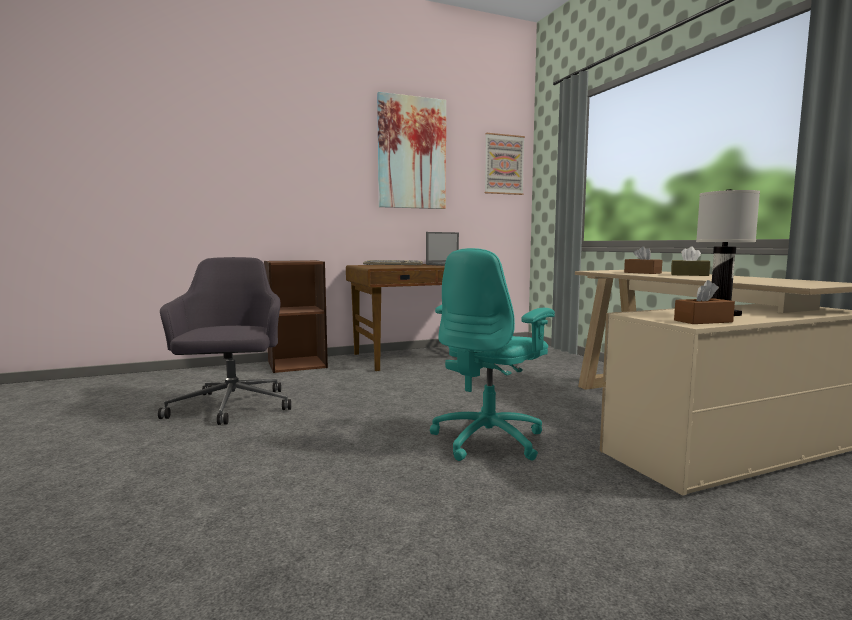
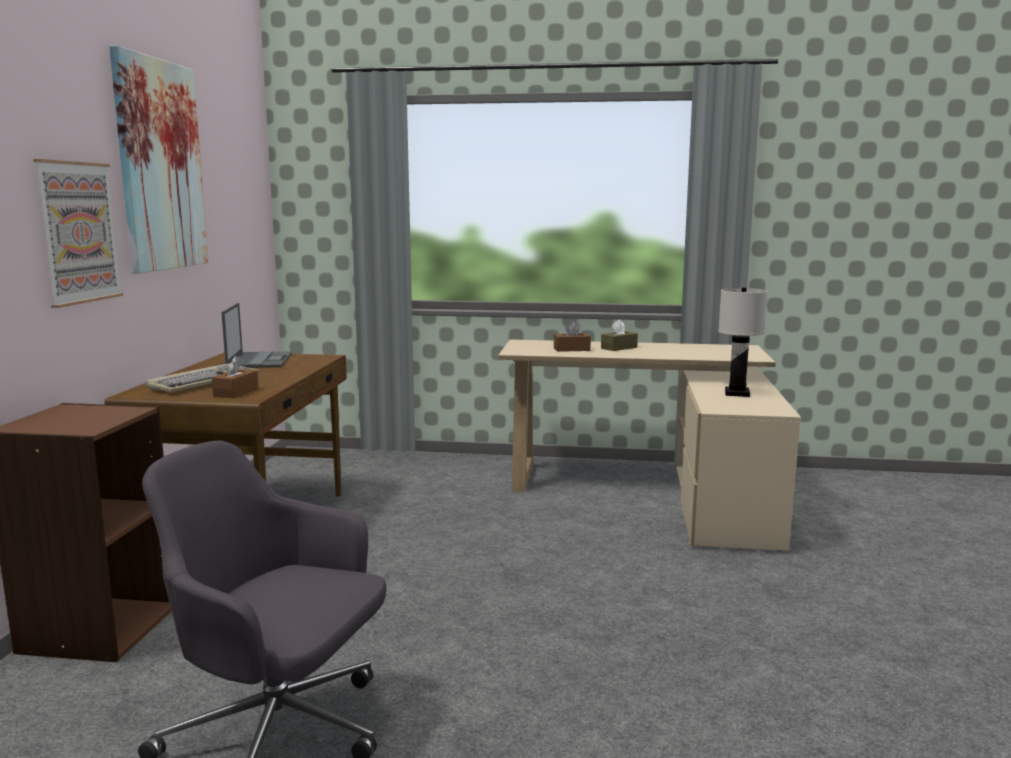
camera: 60 degrees left, 5 degrees up
(489, 440) = (617, 581): turquoise office chair -> none
(503, 164) = (249, 180): picture -> picture (78, 232)
(703, 321) = (769, 406): brown tissue box -> brown tissue box (236, 392)

